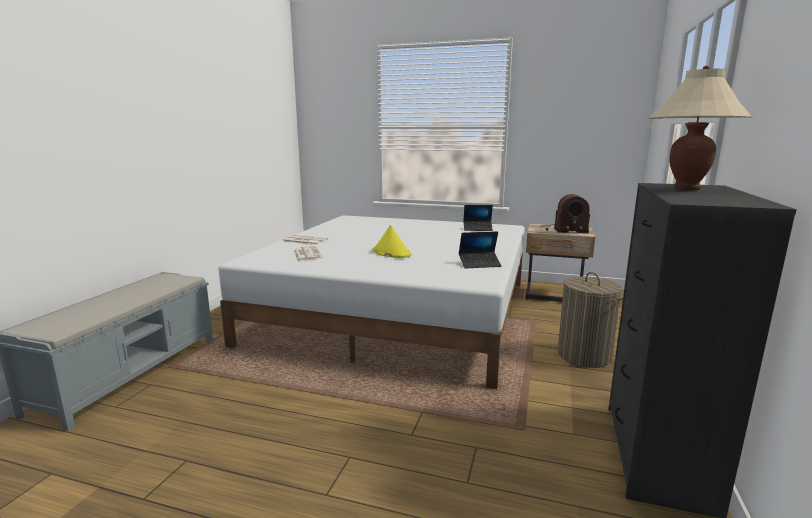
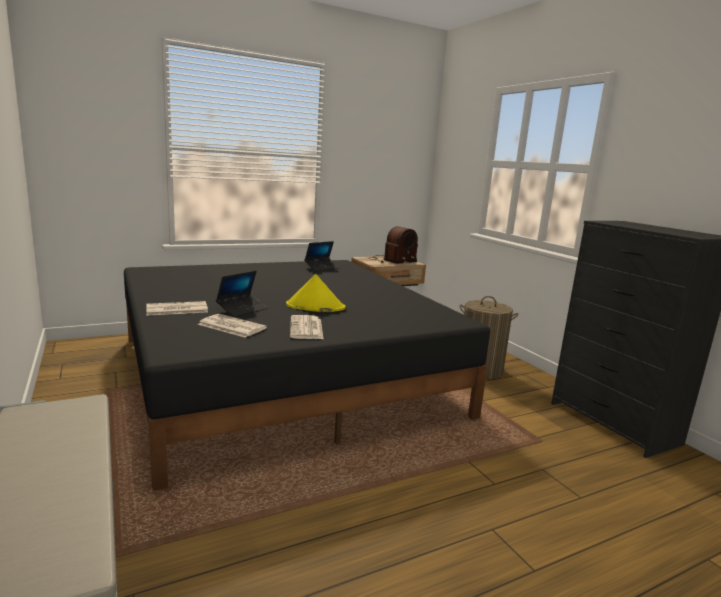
camera: 45 degrees left, 0 degrees up
(346, 264) = (306, 328): none -> newspaper
(398, 311) = (283, 375): white bed -> black bed
(479, 264) = (414, 304): laptop -> laptop (242, 309)
(687, 189) = (634, 225): beige table lamp -> none

